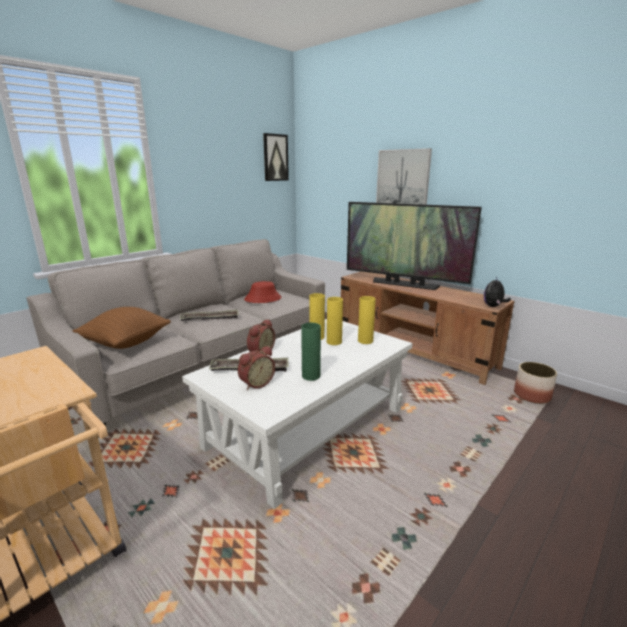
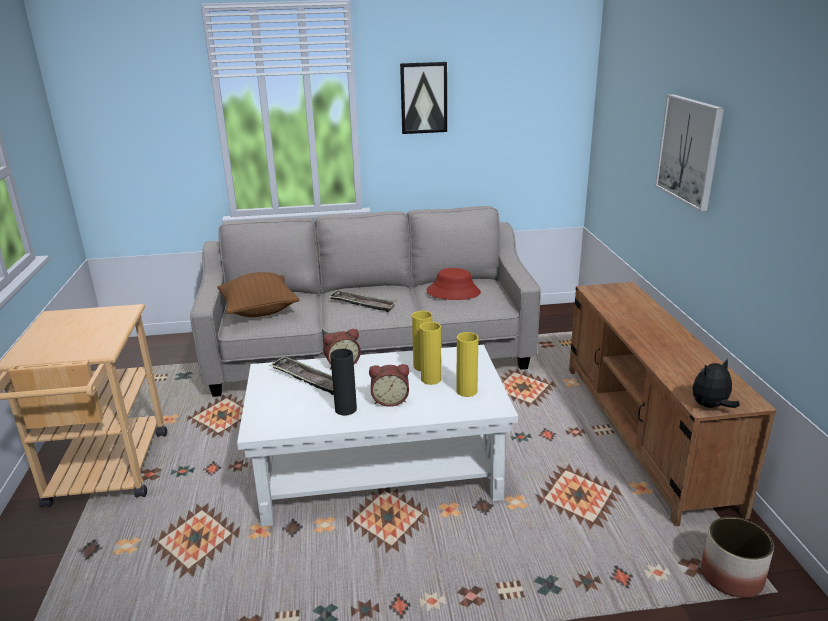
camera: 40 degrees right, 5 degrees up
(256, 383) = (291, 396): alarm clock -> alarm clock (390, 400)
(275, 157) = (555, 82): picture -> picture (423, 98)
(311, 376) = (345, 409): green vase -> black vase
(404, 284) = (645, 324): television -> none

